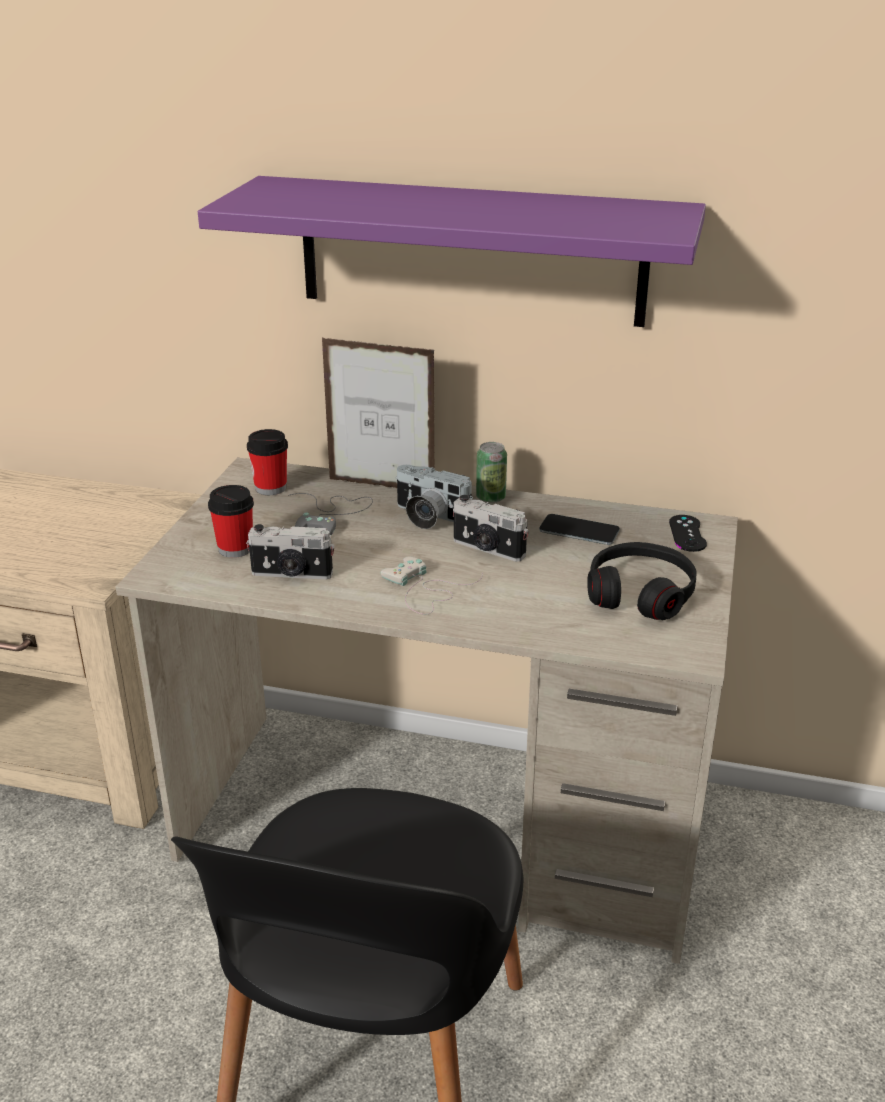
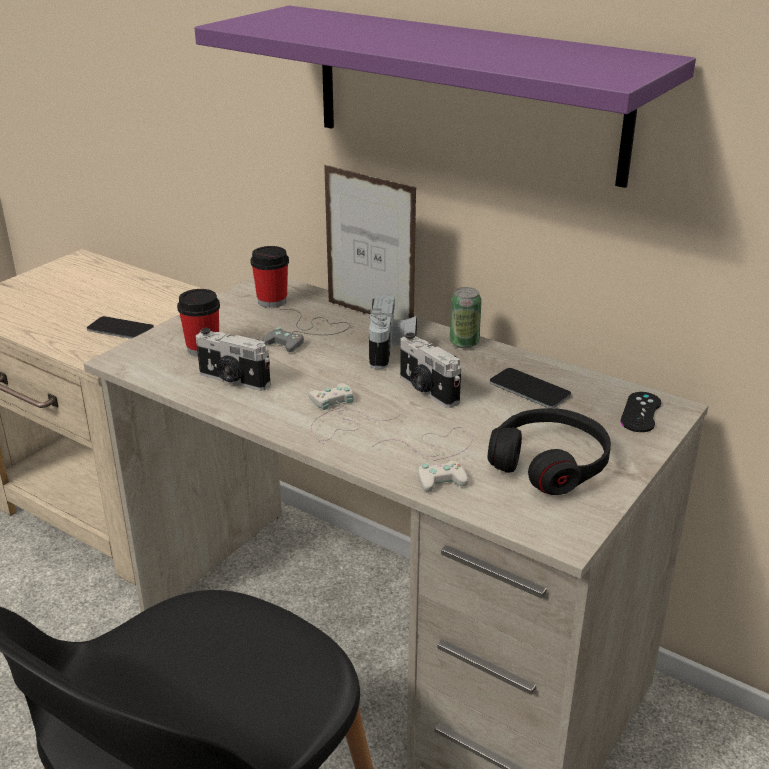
camera: 20 degrees right, 0 degrees up
(92, 546) = (120, 329): none -> phone
(428, 517) = (392, 350): camera -> camera turned 135 degrees counterclockwise
(540, 609) = (437, 458): none -> white game controller

